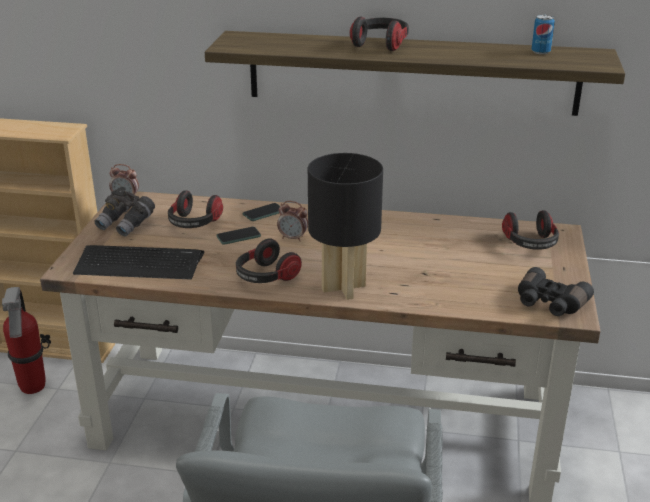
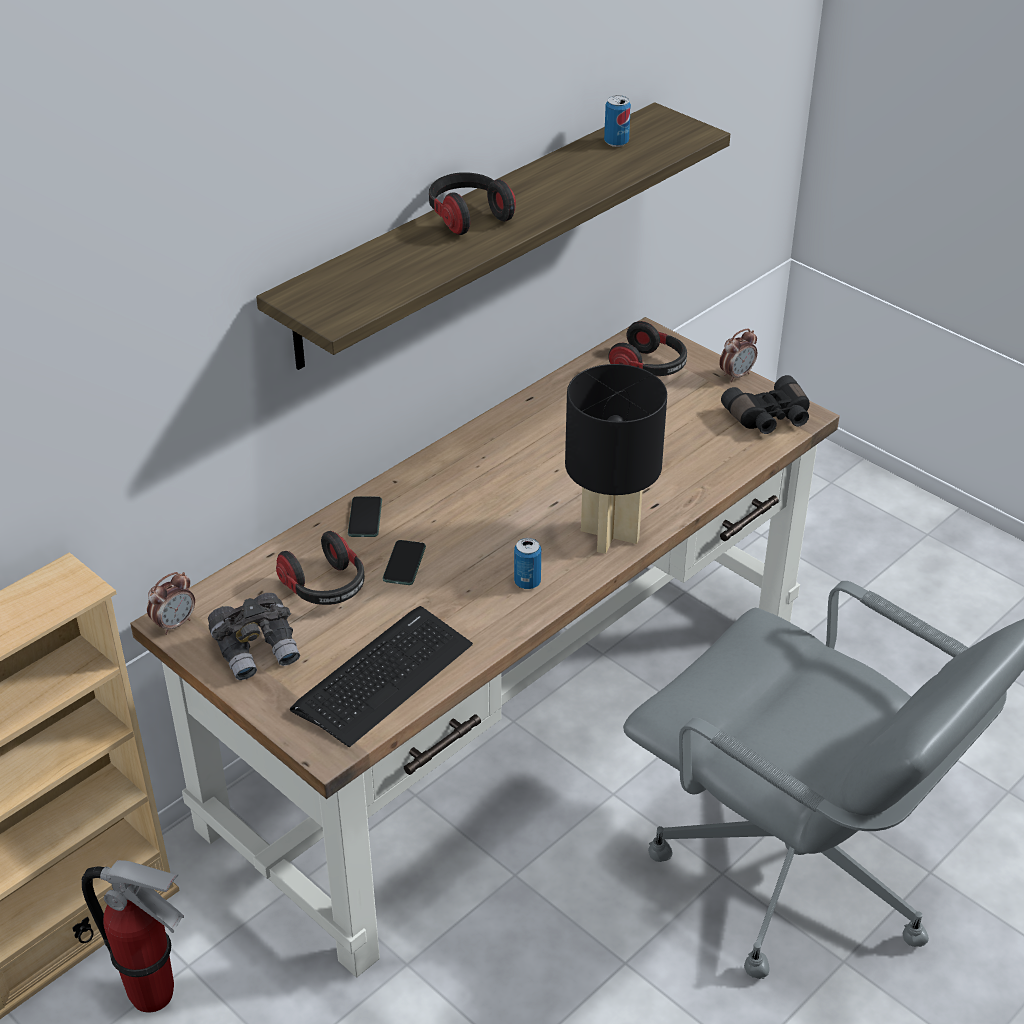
camera: 55 degrees left, 10 degrees up
(266, 277) = (527, 582): headphones -> can
(293, 238) = (457, 522): alarm clock -> alarm clock (736, 375)

